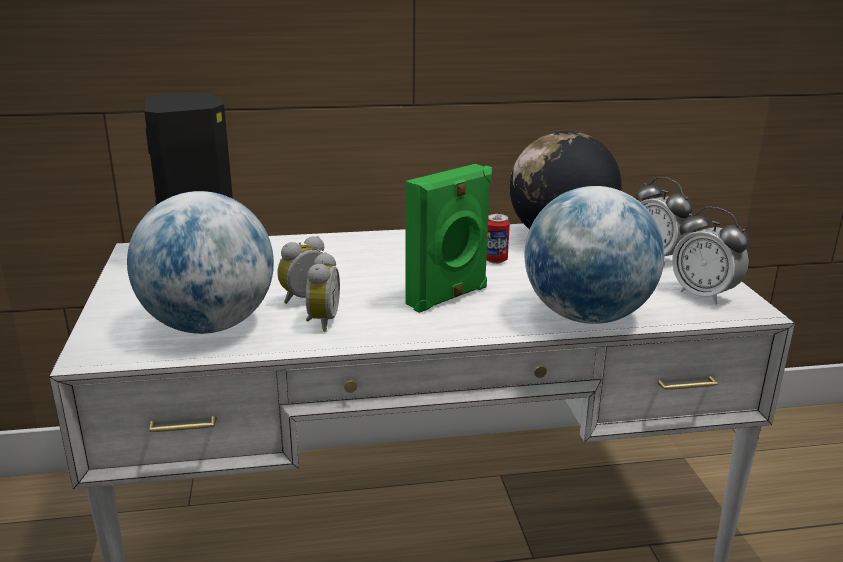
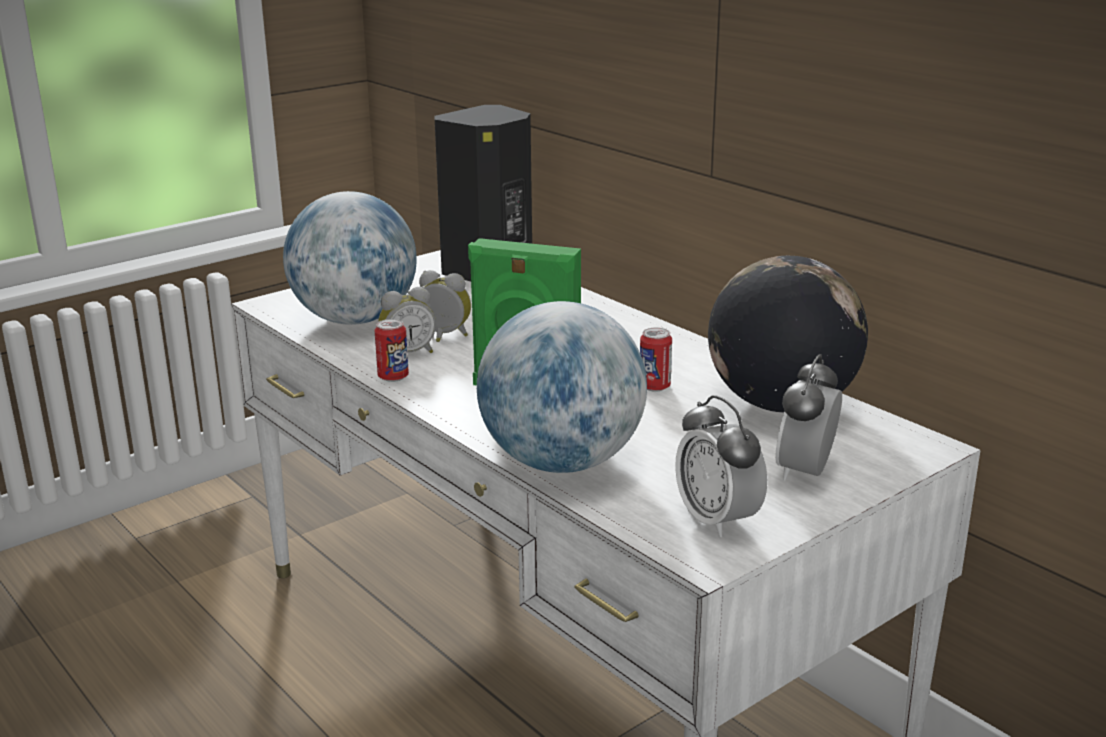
camera: 60 degrees right, 0 degrees up
(362, 338) = (393, 377): none -> can
(704, 295) = (717, 520): alarm clock -> alarm clock turned 45 degrees counterclockwise

